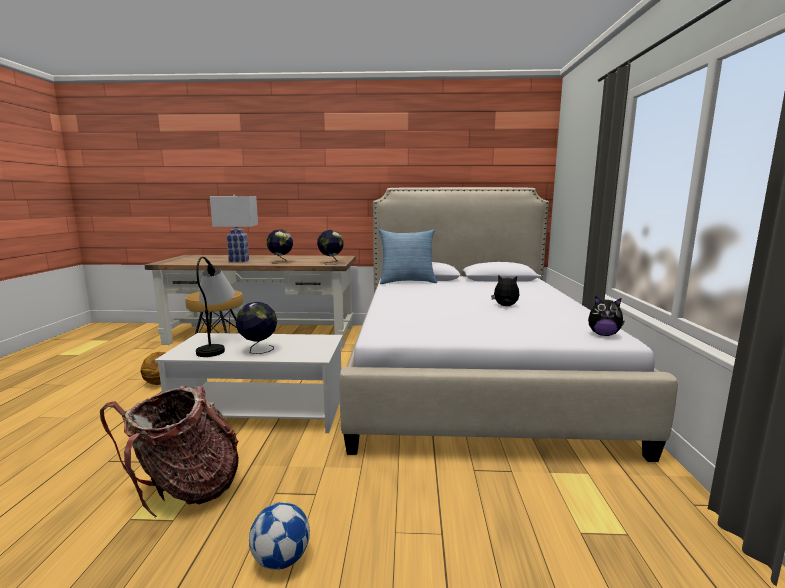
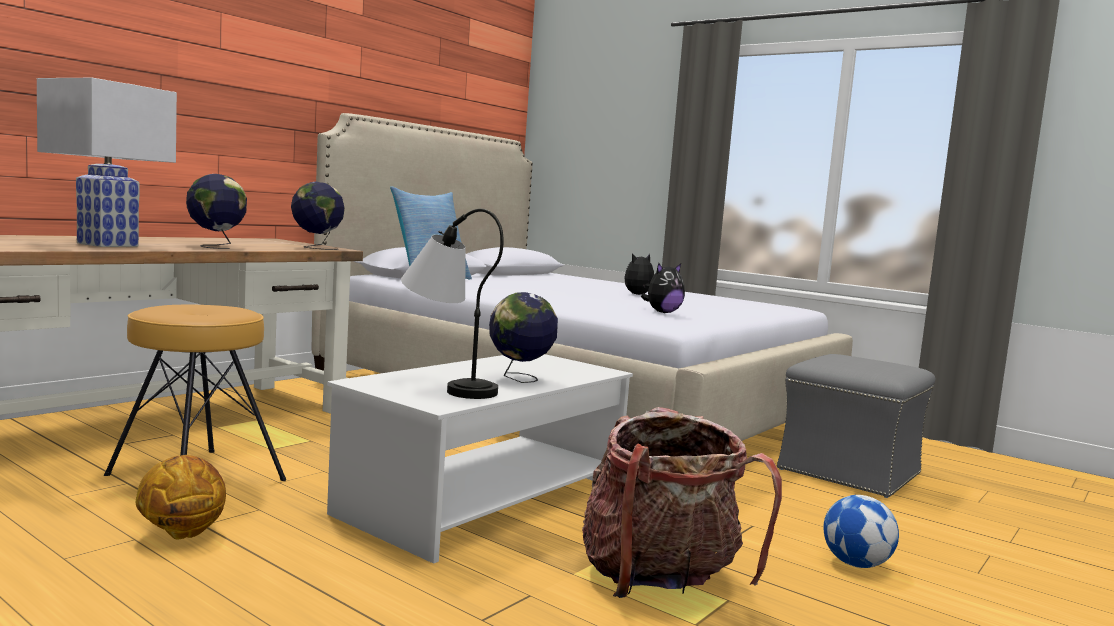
camera: 55 degrees left, 5 degrees down
(517, 504) = (849, 471): none -> grey ottoman
(603, 334) = (781, 306): plush toy -> plush toy (662, 312)

